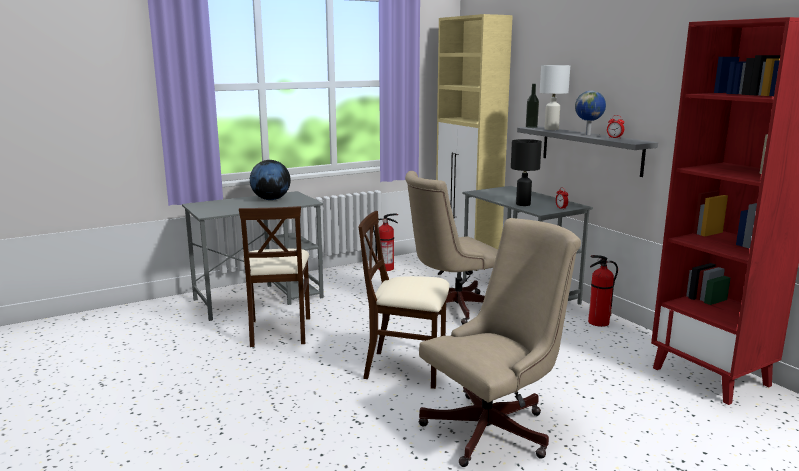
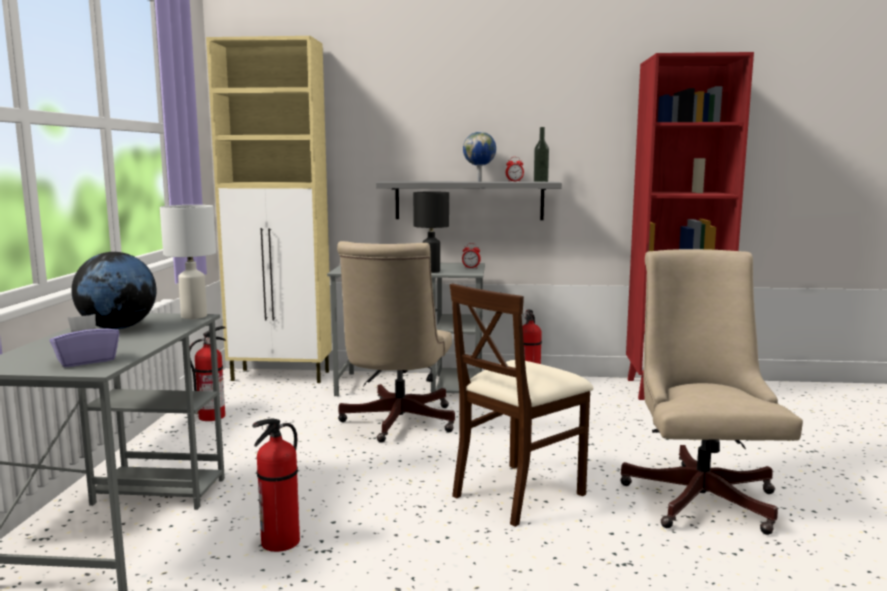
camera: 55 degrees left, 5 degrees down
(215, 210) = (86, 361): none -> purple tissue box
(279, 331) = (280, 542): beige chair -> fire extinguisher
(531, 127) = (389, 181): bottle -> bottle (540, 181)
(552, 129) = (418, 181): white table lamp -> white table lamp (194, 316)

